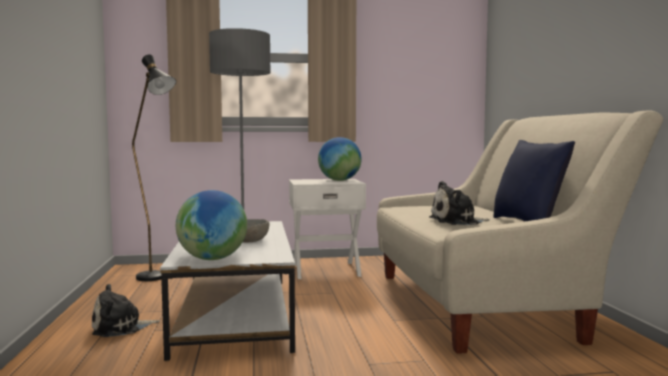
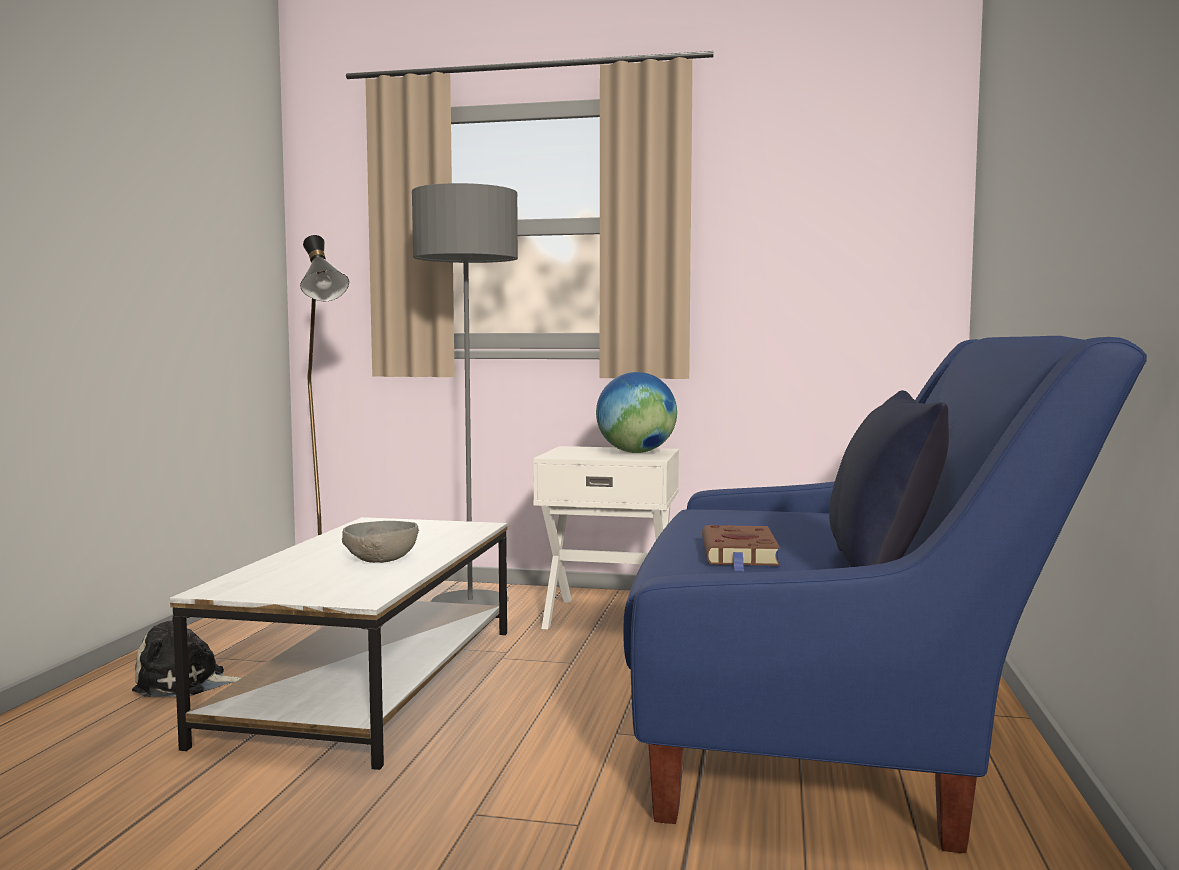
camera: 20 degrees right, 0 degrees up
(213, 259) = (266, 590): globe -> none
(457, 221) = (740, 554): plush toy -> brown book
(484, 303) = (833, 723): beige sofa -> blue sofa

